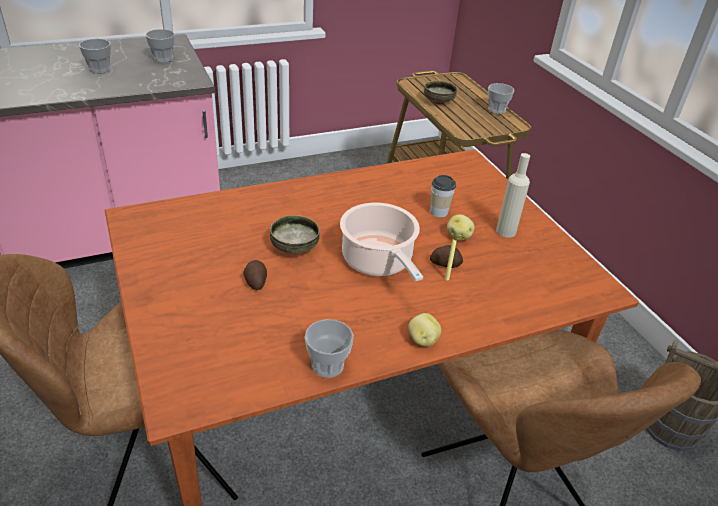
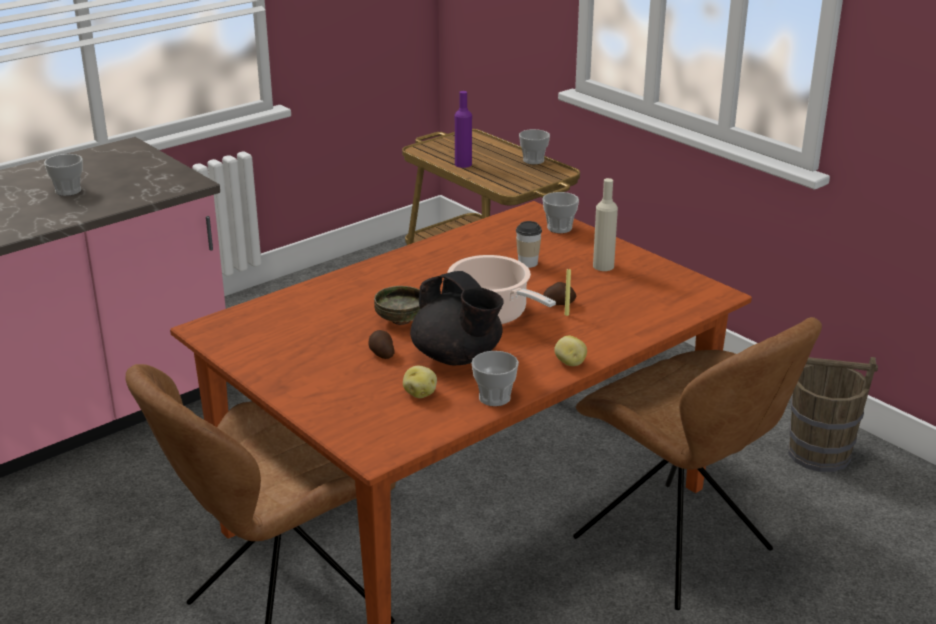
camera: 15 degrees left, 10 degrees down
(163, 58) = (134, 167): cup -> cup (559, 228)
(320, 304) = (458, 357): none -> black teapot
(438, 102) = (463, 164): bowl -> purple bottle
(458, 236) = (559, 279): potato -> potato (420, 393)

